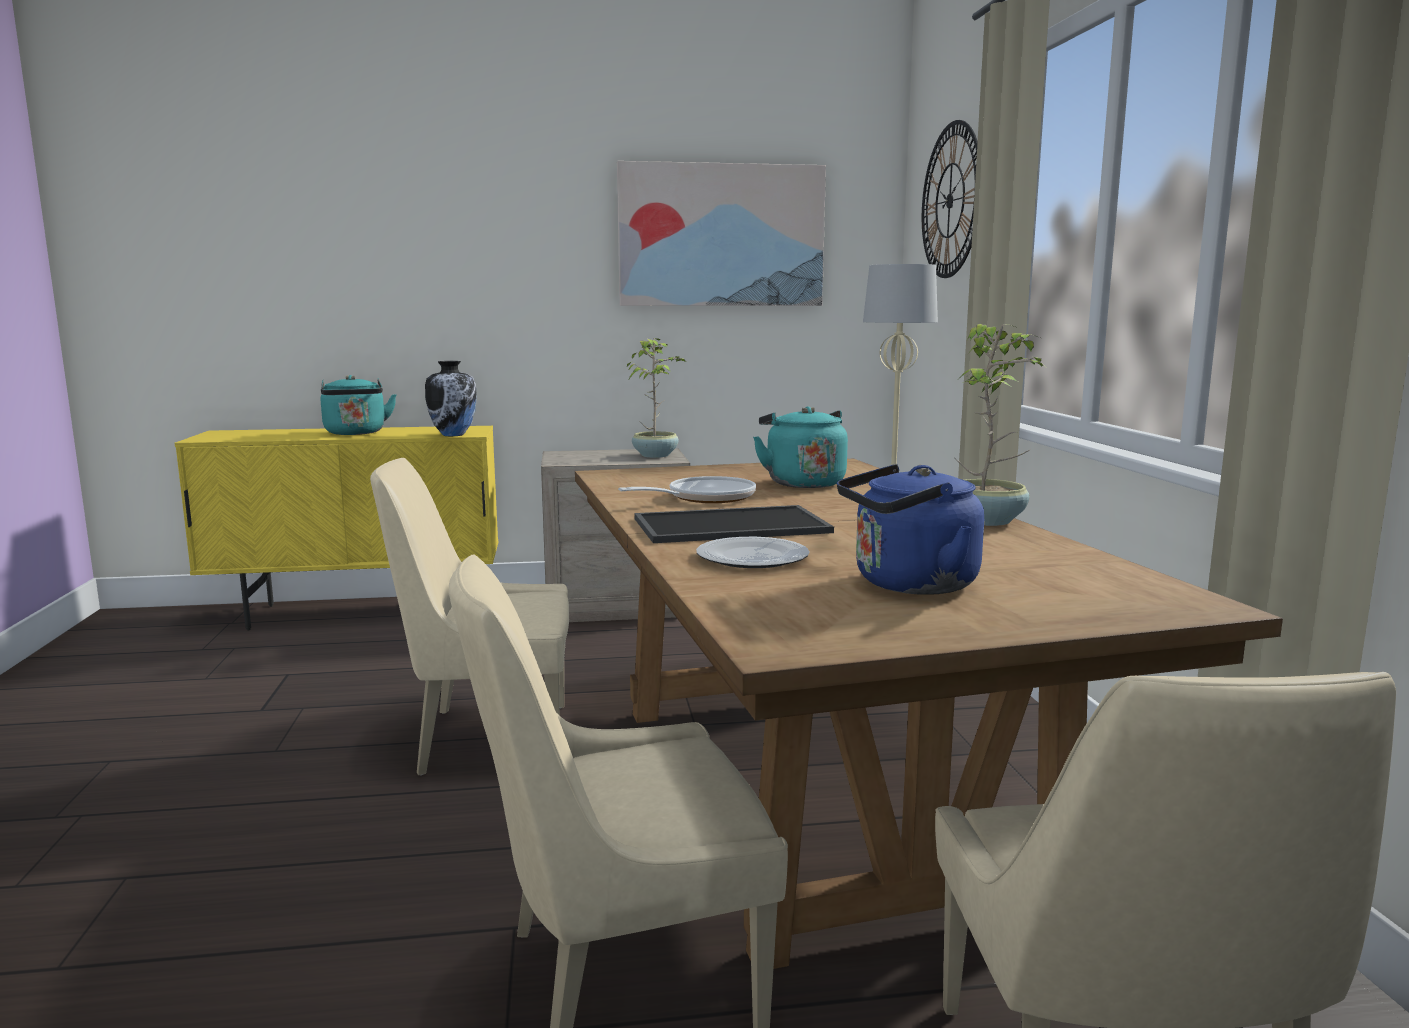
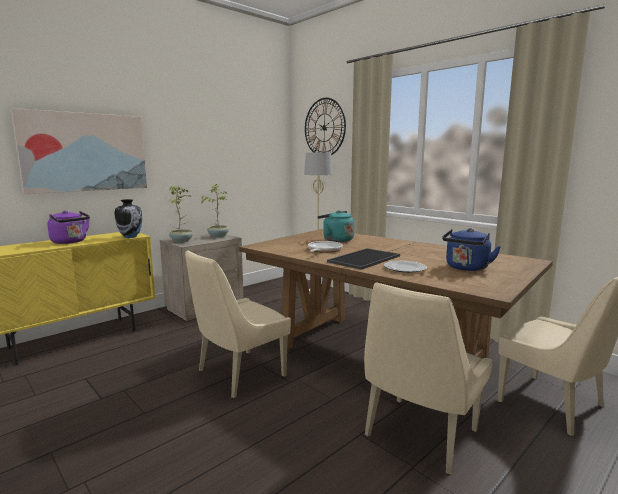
camera: 35 degrees left, 0 degrees up
(356, 433) = (70, 242): turquoise kettle -> purple kettle
(721, 236) = (227, 137): picture -> picture (85, 152)
(988, 521) = (425, 245): potted plant -> potted plant (182, 241)

